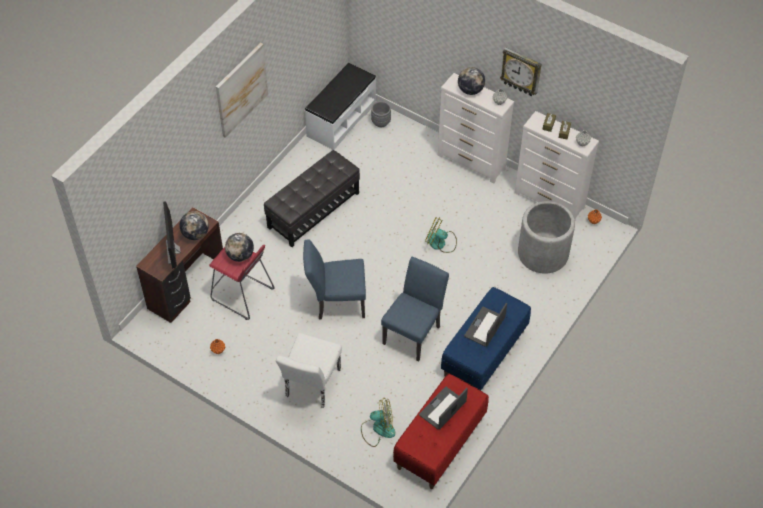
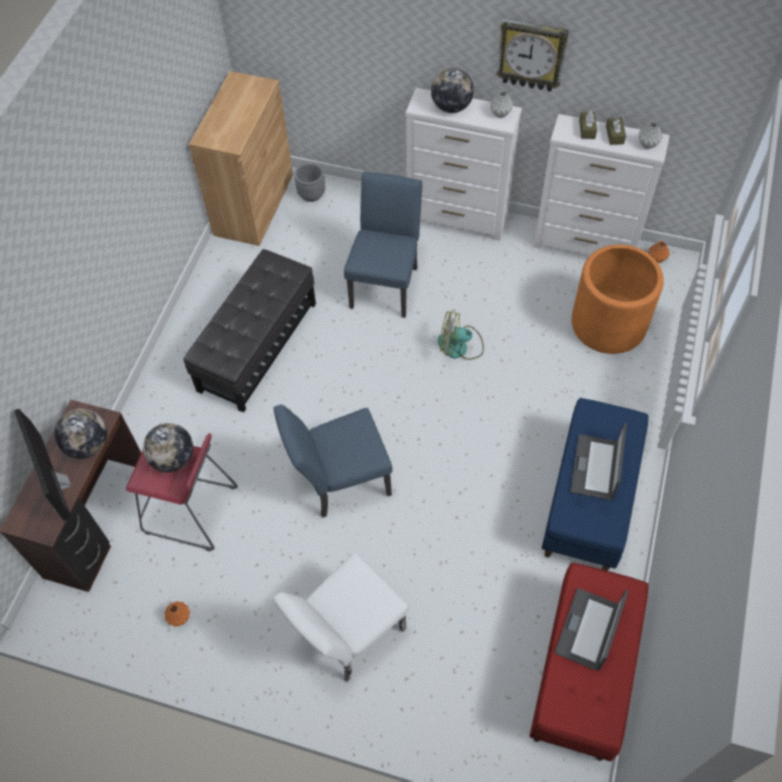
camera: 15 degrees left, 5 degrees up
(241, 89) = (97, 184): picture -> none
(311, 386) = (347, 636): white chair -> white chair turned 45 degrees clockwise
(341, 119) = (253, 204): white bench -> brown cabinet
(378, 429) = (478, 679): fan -> none
(414, 332) = (473, 496): blue chair -> blue chair (386, 282)
(543, 253) = (608, 323): grey planter -> orange planter

